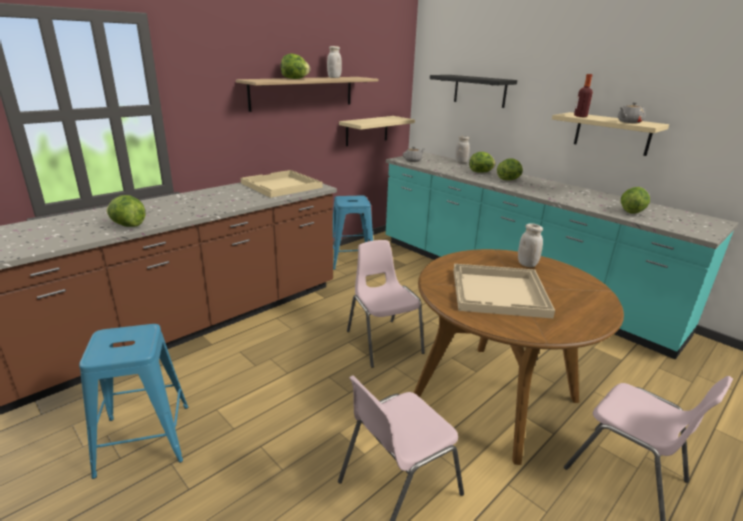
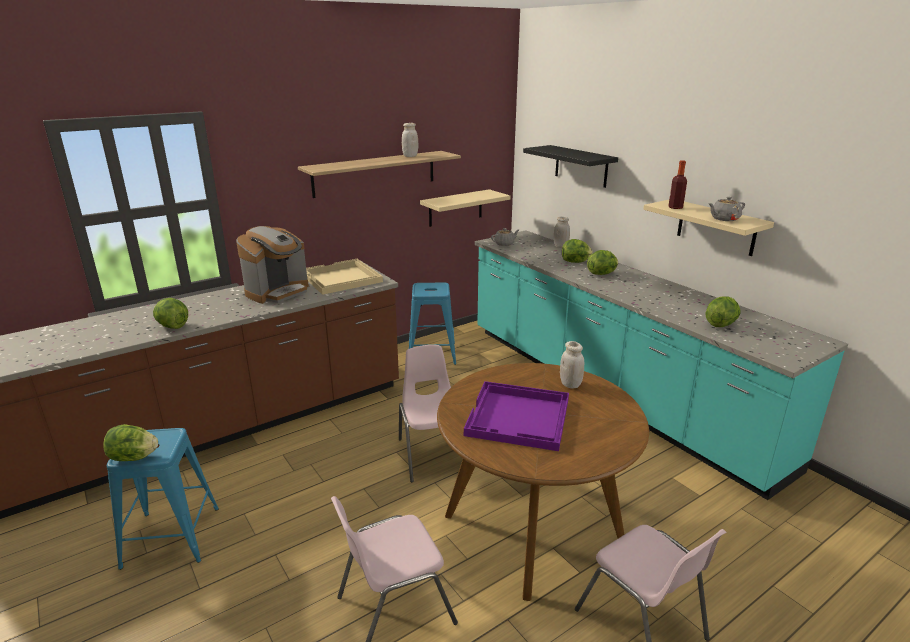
camera: 10 degrees right, 0 degrees up
(225, 196) = (278, 292): none -> coffee machine
(295, 78) = (362, 162): lettuce -> lettuce (133, 458)
(500, 292) = (519, 417): beige tray -> purple tray

